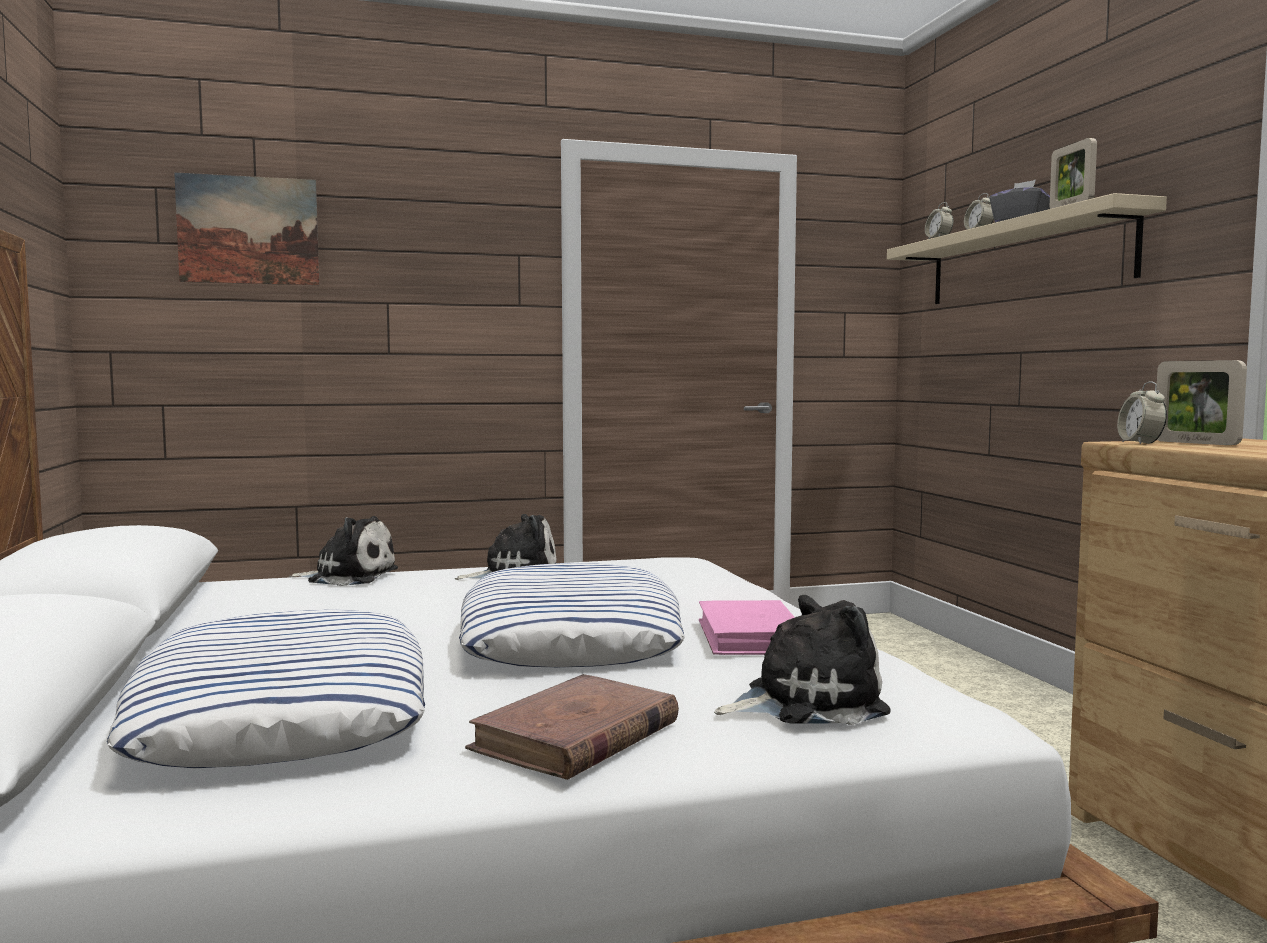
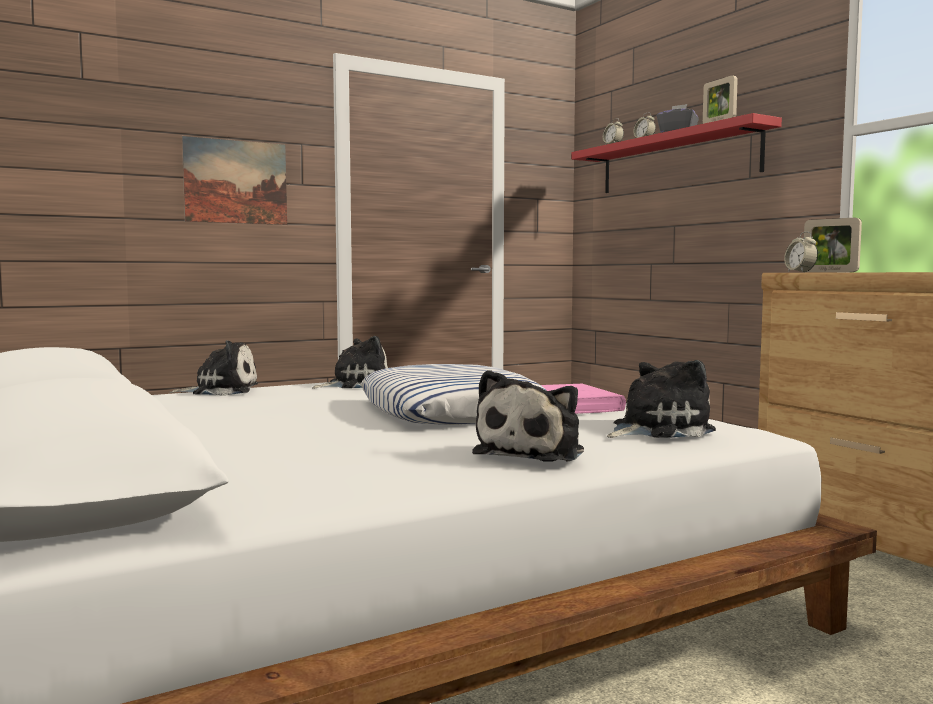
camera: 15 degrees left, 0 degrees up
(248, 230) = (77, 110): picture -> picture (236, 182)
(283, 710) = (301, 455): pillow -> none
(576, 736) = (533, 452): brown book -> plush toy
(1024, 260) = (676, 161): beige shelf -> red shelf

